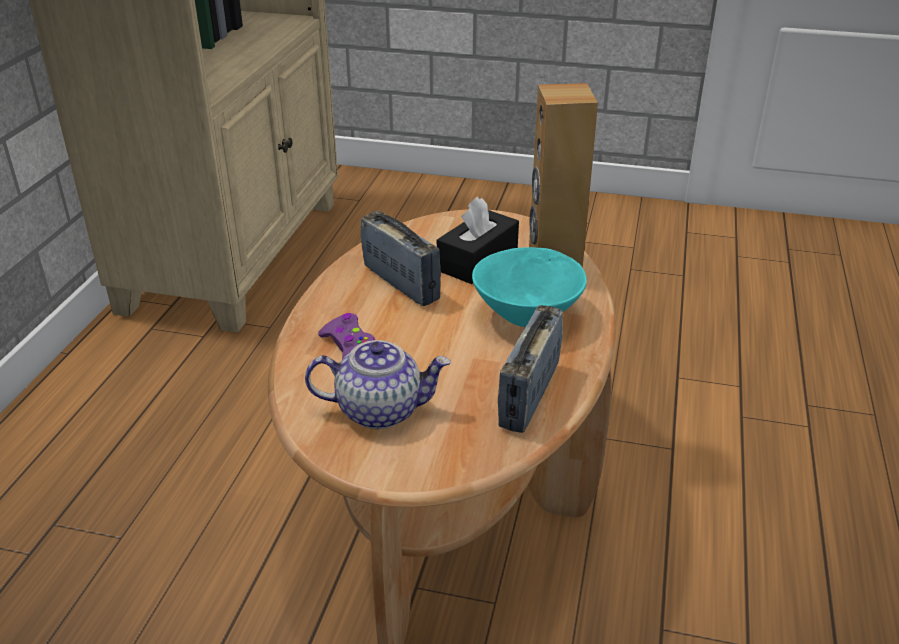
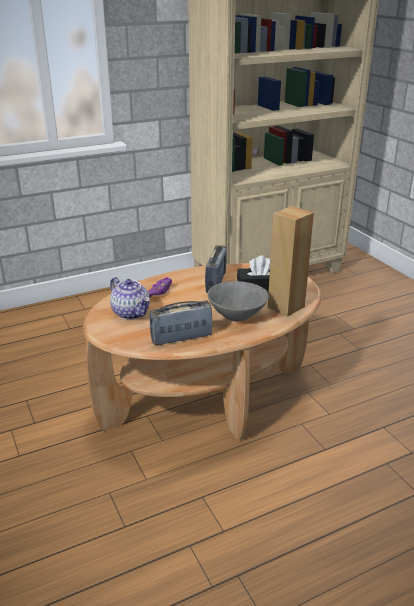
camera: 50 degrees right, 5 degrees down
(528, 314) = (237, 316): turquoise bowl -> grey bowl

